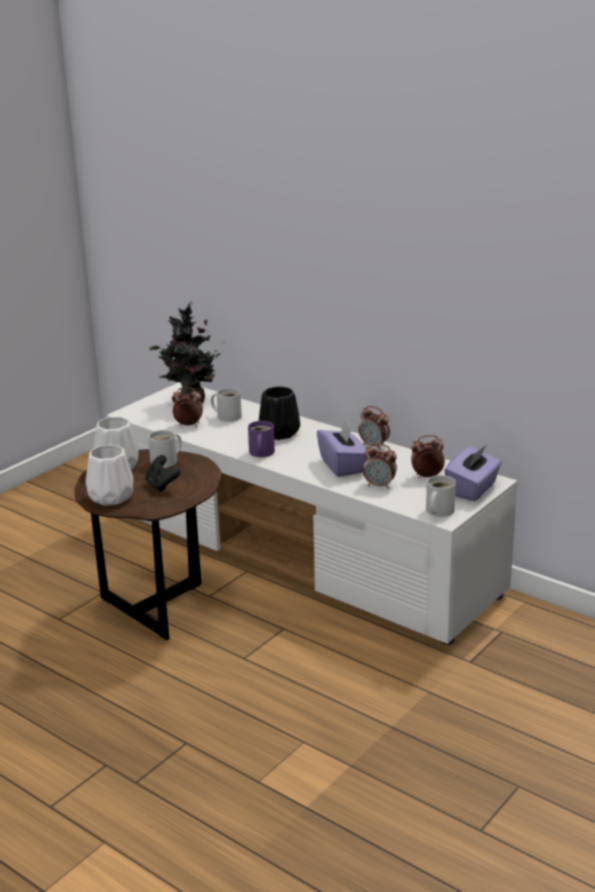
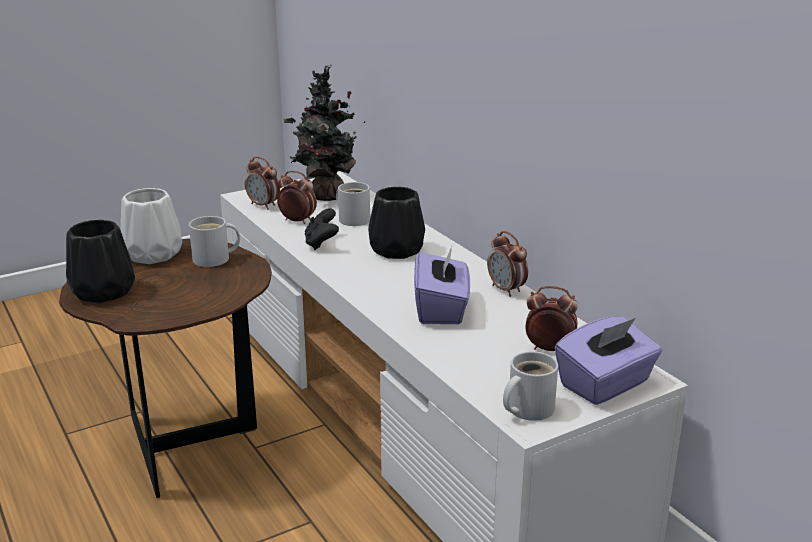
camera: 20 degrees right, 0 degrees up
(112, 496) = (105, 291): white vase -> black vase
(162, 485) = (177, 289): black game controller -> black game controller (321, 243)
(260, 453) = (350, 271): purple mug -> none
(379, 485) = (469, 348): alarm clock -> alarm clock (263, 205)

